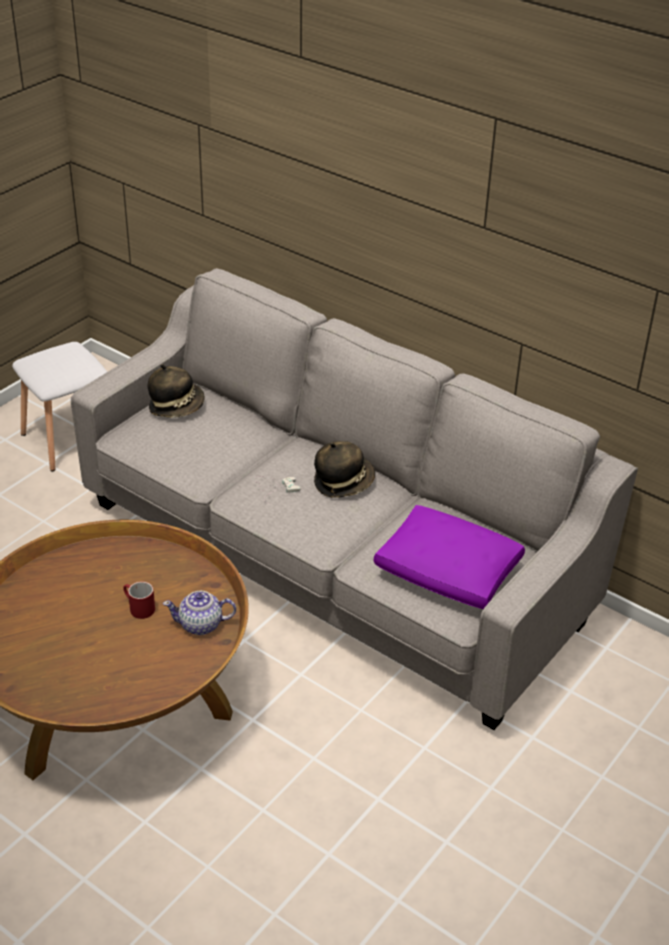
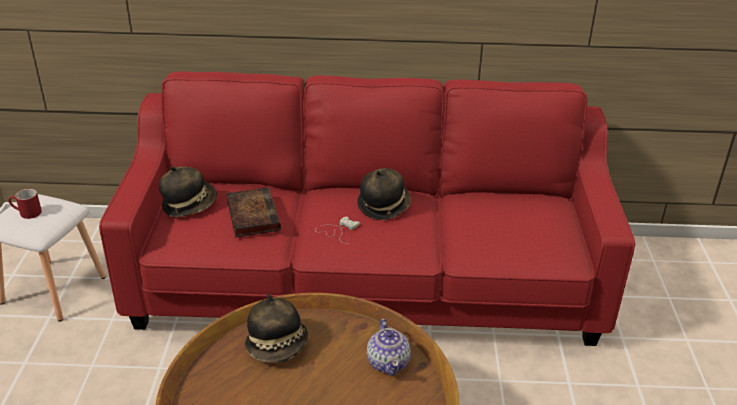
camera: 35 degrees left, 5 degrees down
(131, 567) = (278, 346): none -> hat
(138, 608) = (321, 376): red mug -> red mug (26, 213)
(201, 625) = (388, 362): teapot -> teapot turned 60 degrees counterclockwise
(217, 440) = (252, 215): none -> book
(333, 561) = (368, 285): grey sofa -> red sofa
(449, 571) = (527, 233): purple pillow -> none

